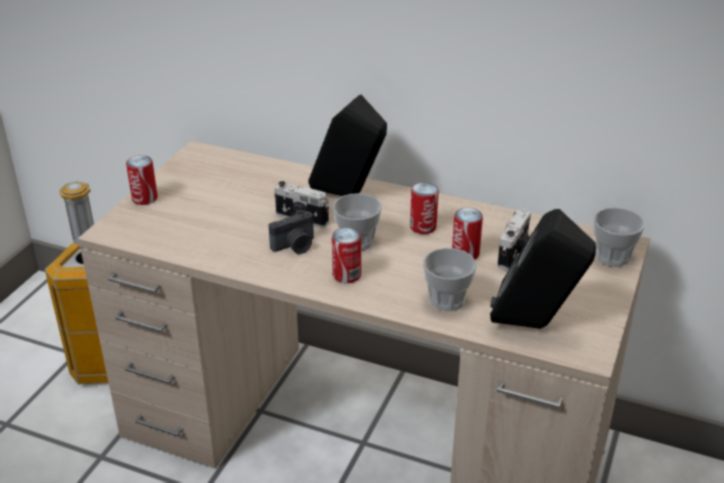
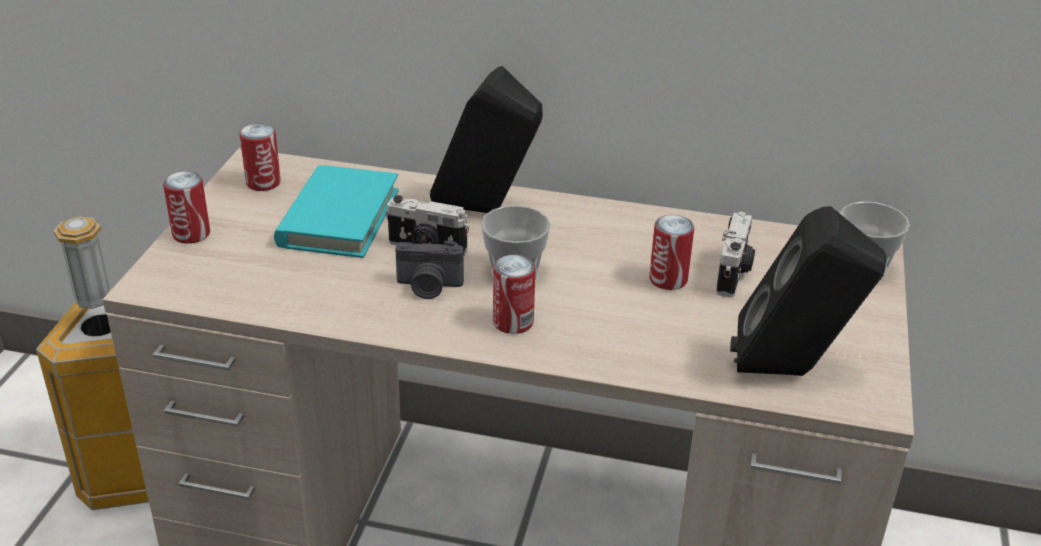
camera: 10 degrees left, 0 degrees up
(246, 194) = (339, 218): none -> turquoise book
(295, 246) = (429, 287): camera -> camera turned 45 degrees clockwise
(423, 227) = (599, 247): can -> can (263, 182)
(447, 300) = (662, 346): cup -> none

